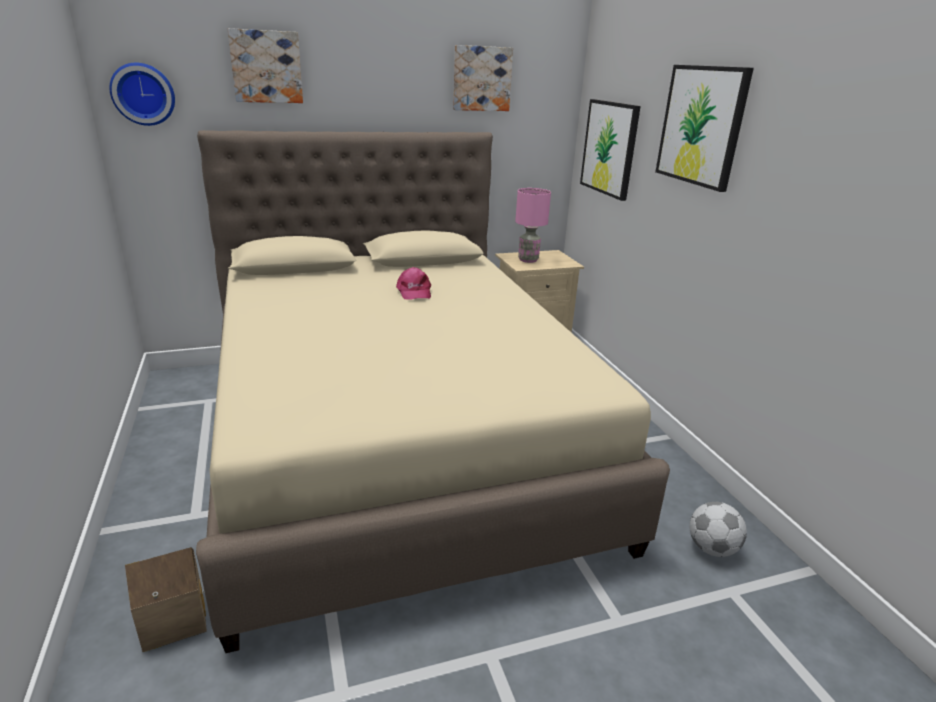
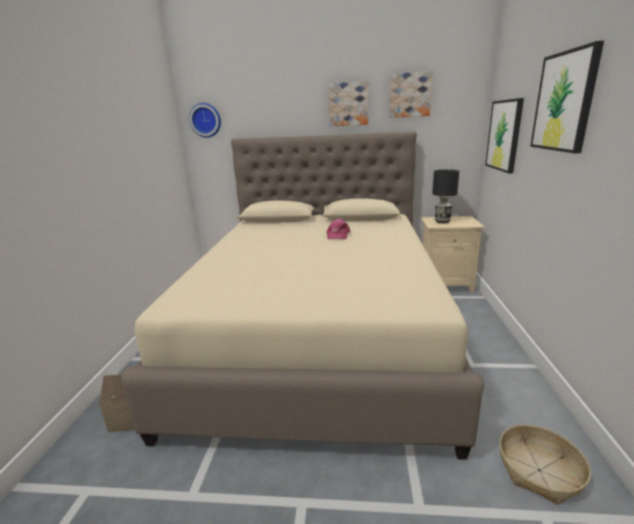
camera: 25 degrees right, 5 degrees down
(266, 67) = (270, 99): picture -> picture (348, 104)
(528, 260) = (442, 221): pink table lamp -> black table lamp
(712, 549) = (539, 470): football -> basket

